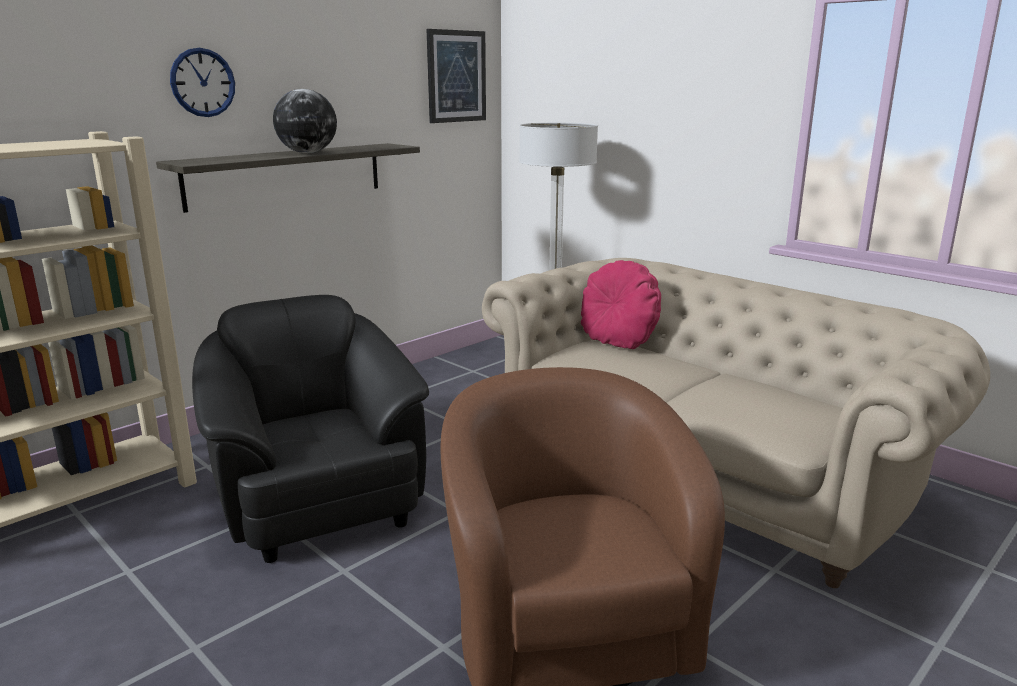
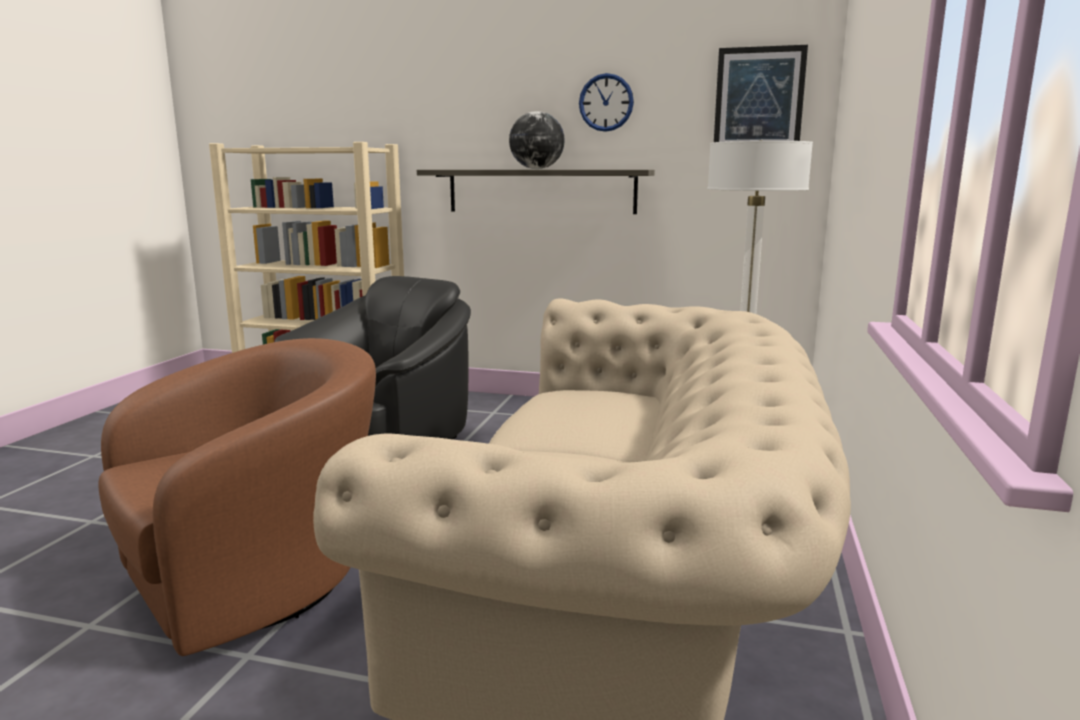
camera: 60 degrees right, 5 degrees down
(202, 82) = (477, 109): wall clock -> wall clock (606, 102)
(618, 343) = (646, 403): pink pillow -> none

